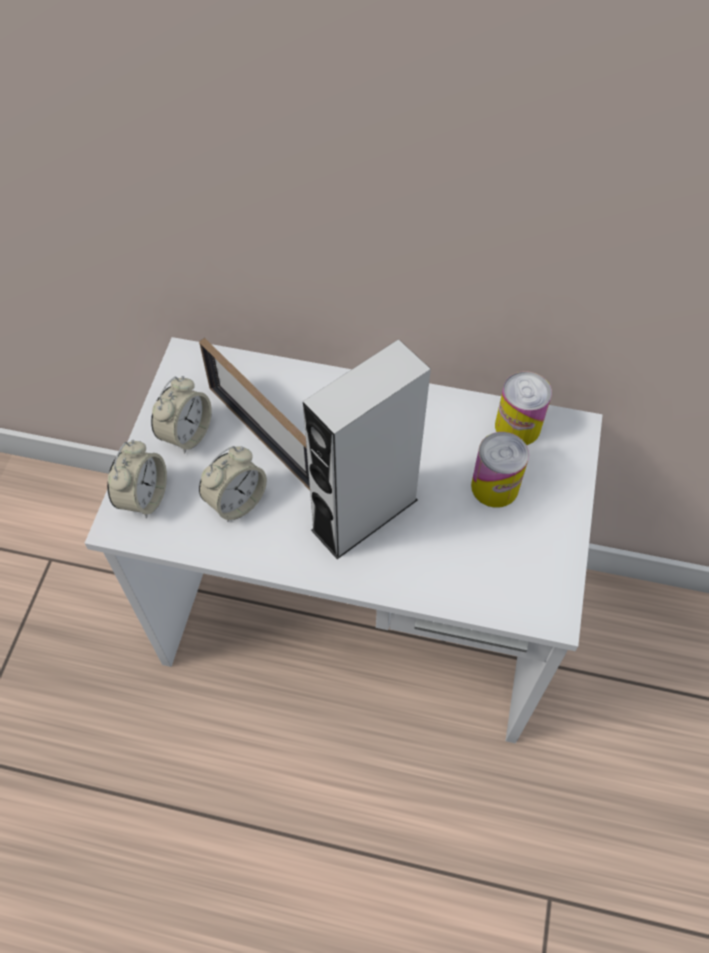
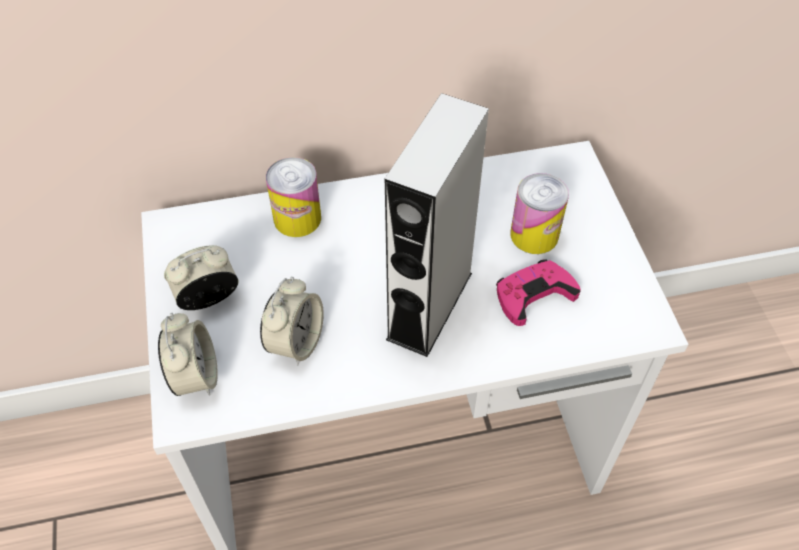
camera: 25 degrees left, 5 degrees down
(186, 434) = (208, 298): alarm clock -> alarm clock turned 120 degrees counterclockwise
(261, 436) = (287, 271): picture frame -> none
(461, 542) = (534, 294): none -> pink game controller
(517, 427) = (523, 176): can -> can (297, 218)

